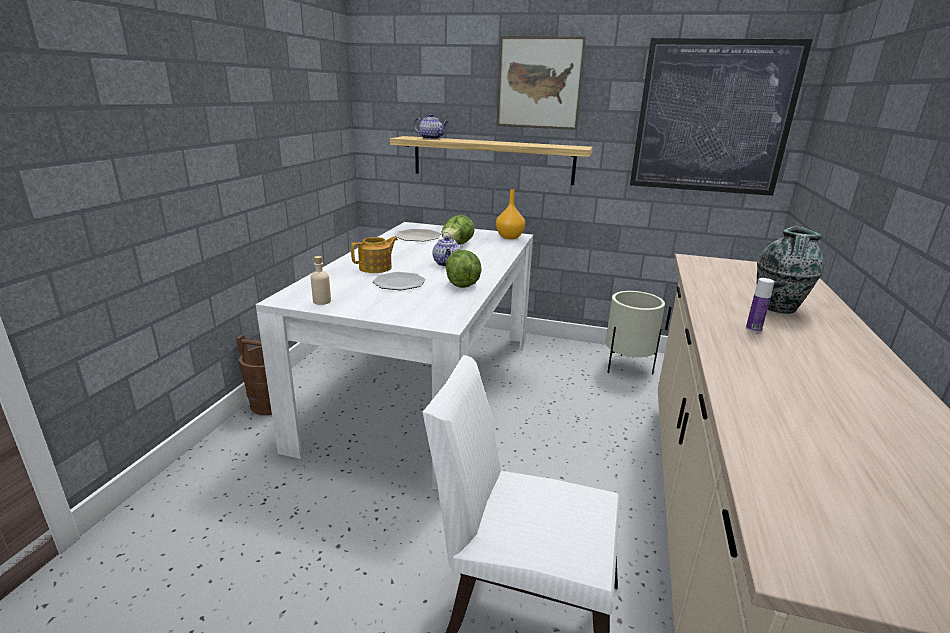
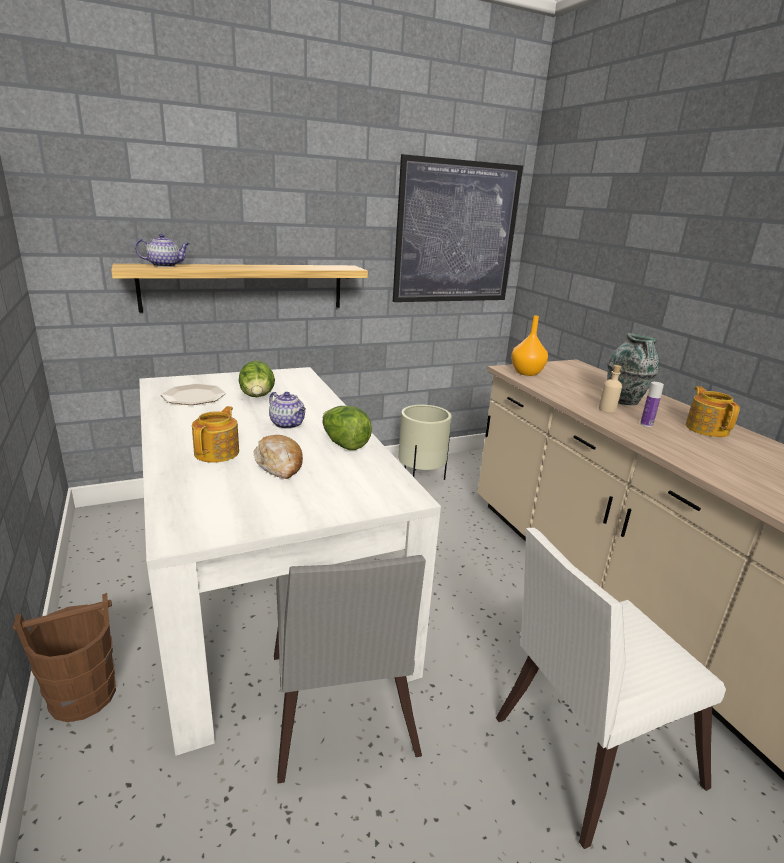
camera: 40 degrees left, 0 degrees up
(322, 301) = (233, 521): beige bottle -> beige bottle (607, 409)
(378, 483) = (339, 714): none -> grey chair
(399, 283) = (279, 464): plate -> bread
(509, 237) = (293, 375): orange vase -> orange vase (526, 373)
(539, 83) = (292, 196): picture -> none
(837, 353) = (706, 428): none -> teapot

